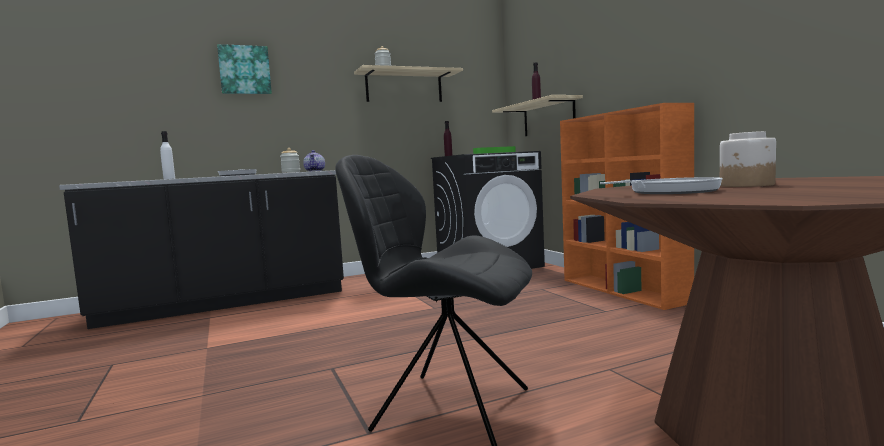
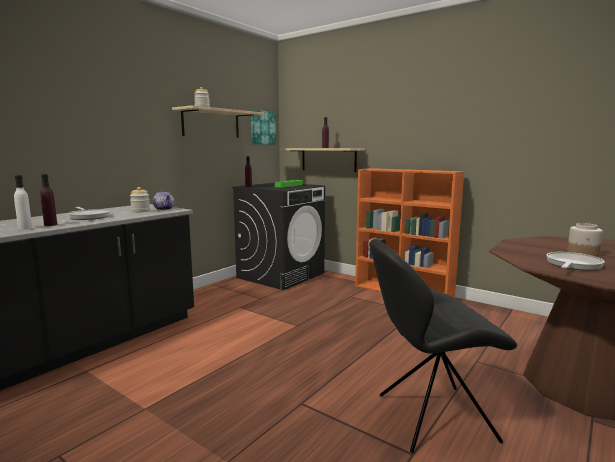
camera: 30 degrees left, 5 degrees up
(192, 177) = (50, 225): none -> purple bottle
(244, 70) = (70, 99): picture -> picture (262, 127)

